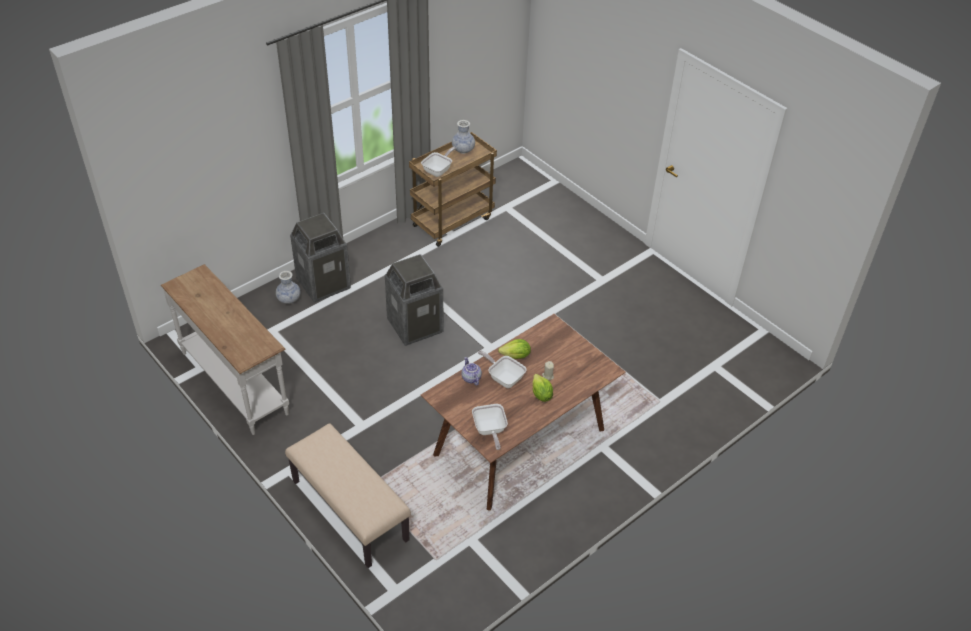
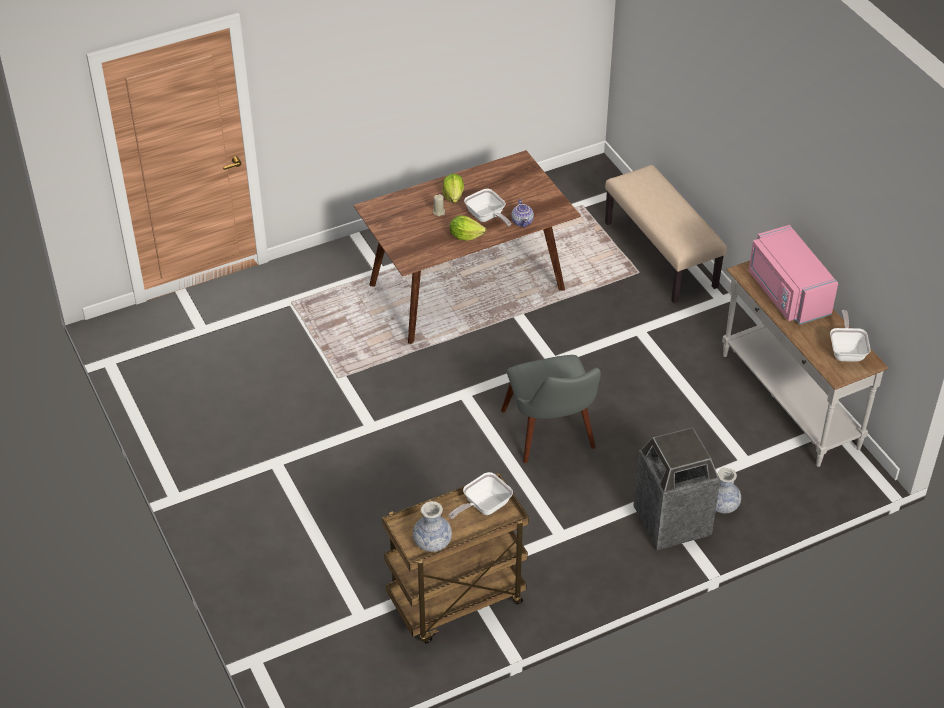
camera: 165 degrees left, 0 degrees up
(234, 331) = (786, 293): none -> pink microwave
(415, 326) = (553, 438): trash can -> grey chair
(489, 431) = (518, 174): frying pan -> frying pan (847, 351)

